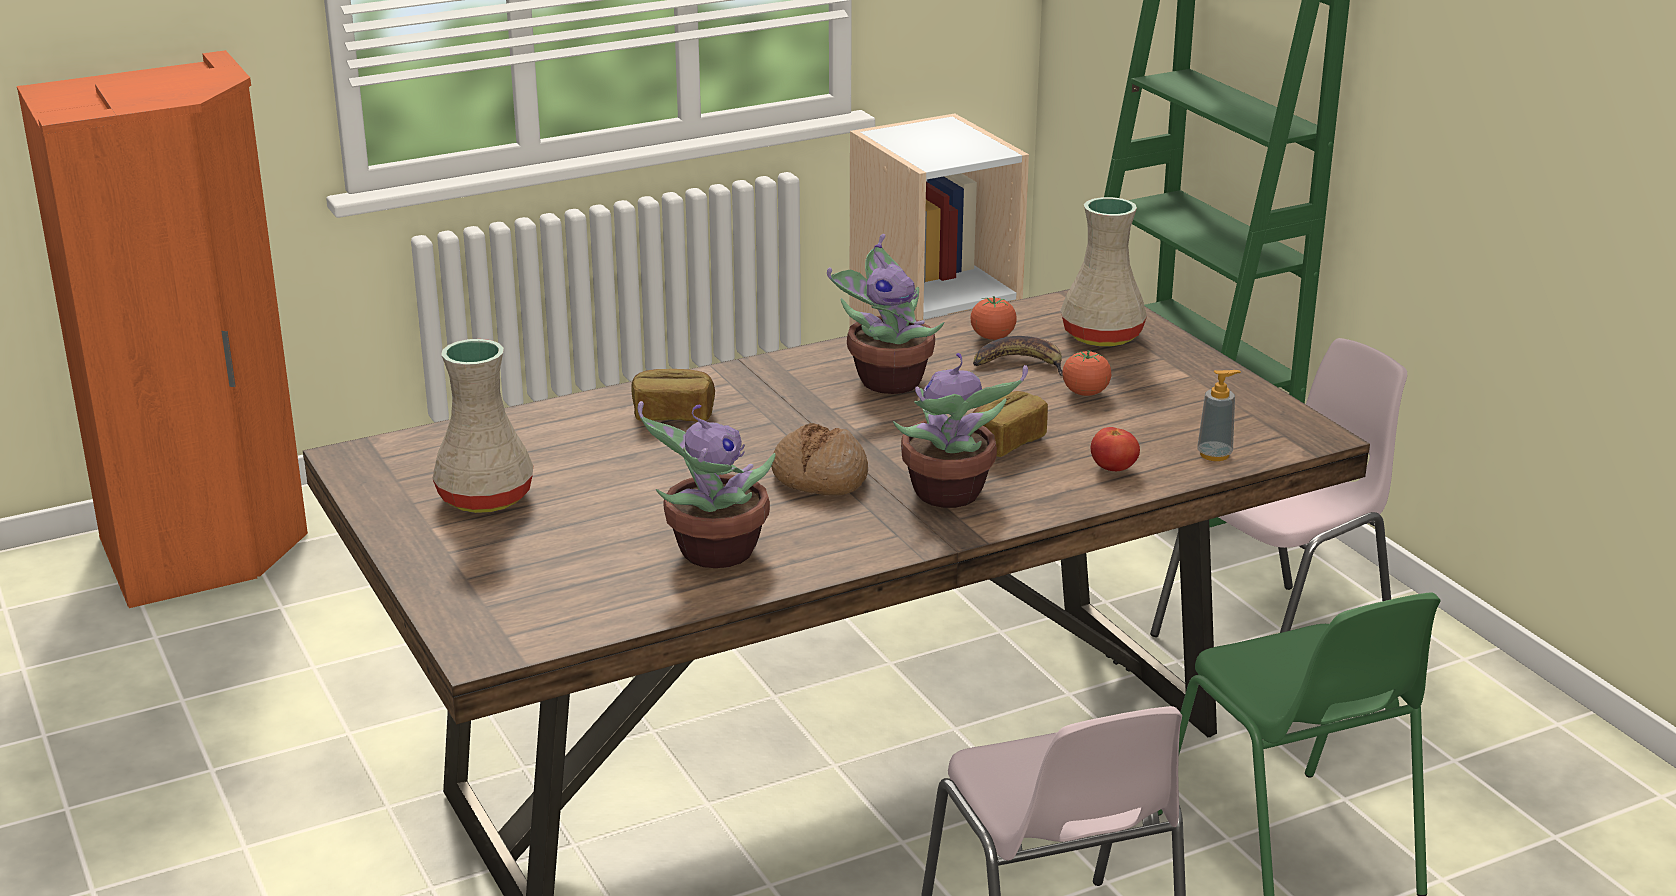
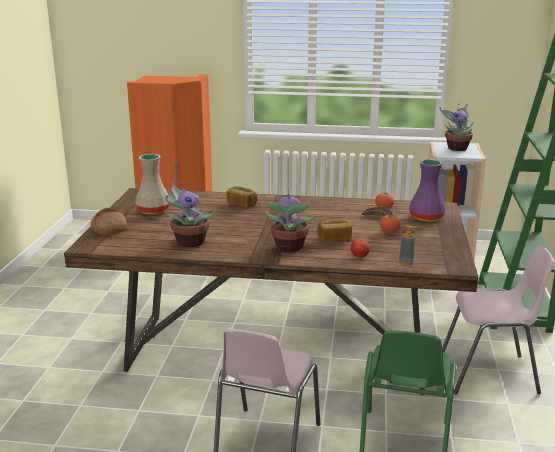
camera: 35 degrees right, 5 degrees down
(819, 477) = (256, 231): bread -> bread (109, 228)
(886, 380) = (325, 212): potted plant -> potted plant (456, 148)
(1103, 337) = (426, 218): beige vase -> purple vase

